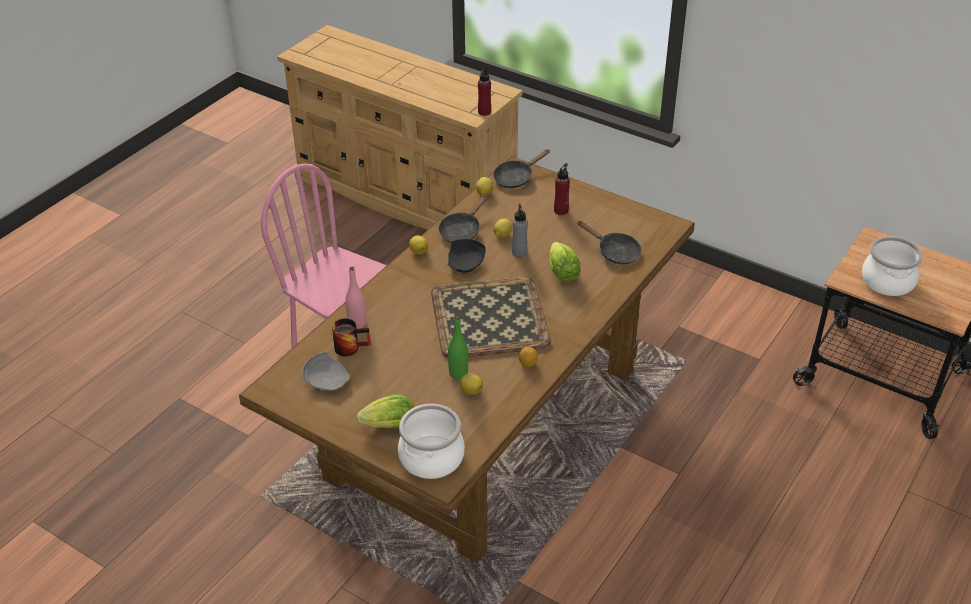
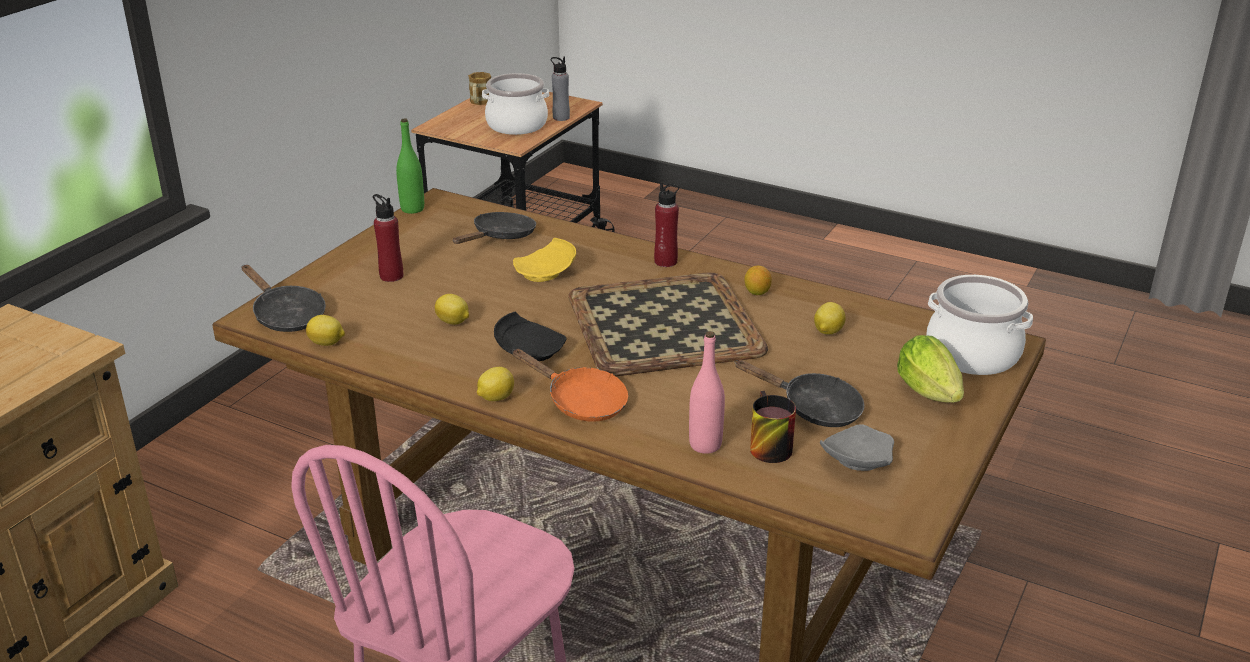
camera: 95 degrees left, 10 degrees down
(408, 281) = (580, 402): none -> orange frying pan
(458, 373) = (795, 343): green bottle -> green bottle (412, 209)
(462, 231) = (437, 359): black frying pan -> black frying pan (813, 408)
(484, 112) = (69, 338): red bottle -> red bottle (666, 261)
(519, 252) = (501, 306): grey bottle -> grey bottle (561, 117)
(561, 271) = (546, 273): lettuce -> yellow plate
(936, 260) = (479, 102): none -> mug

